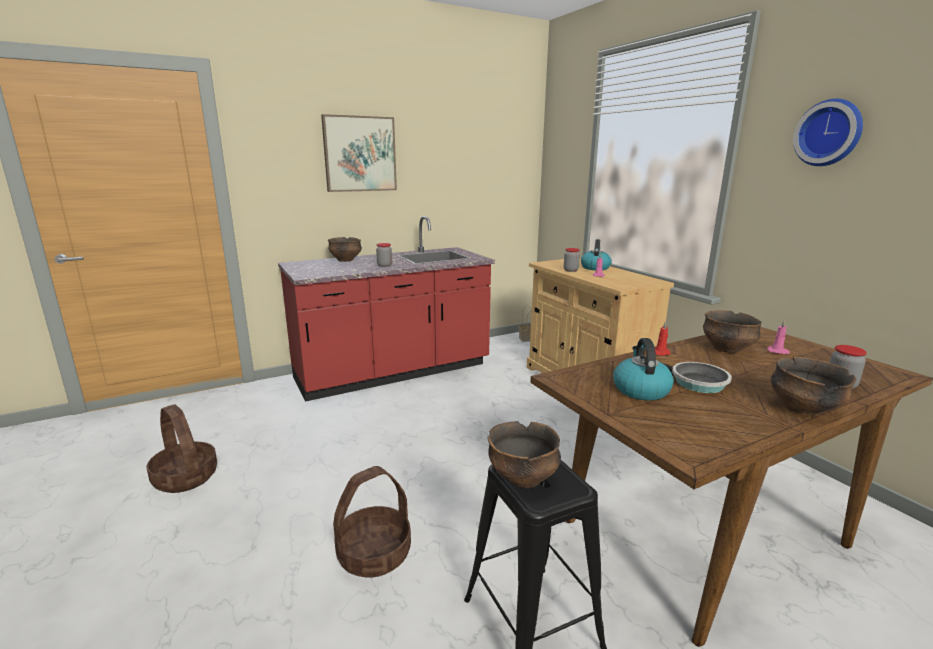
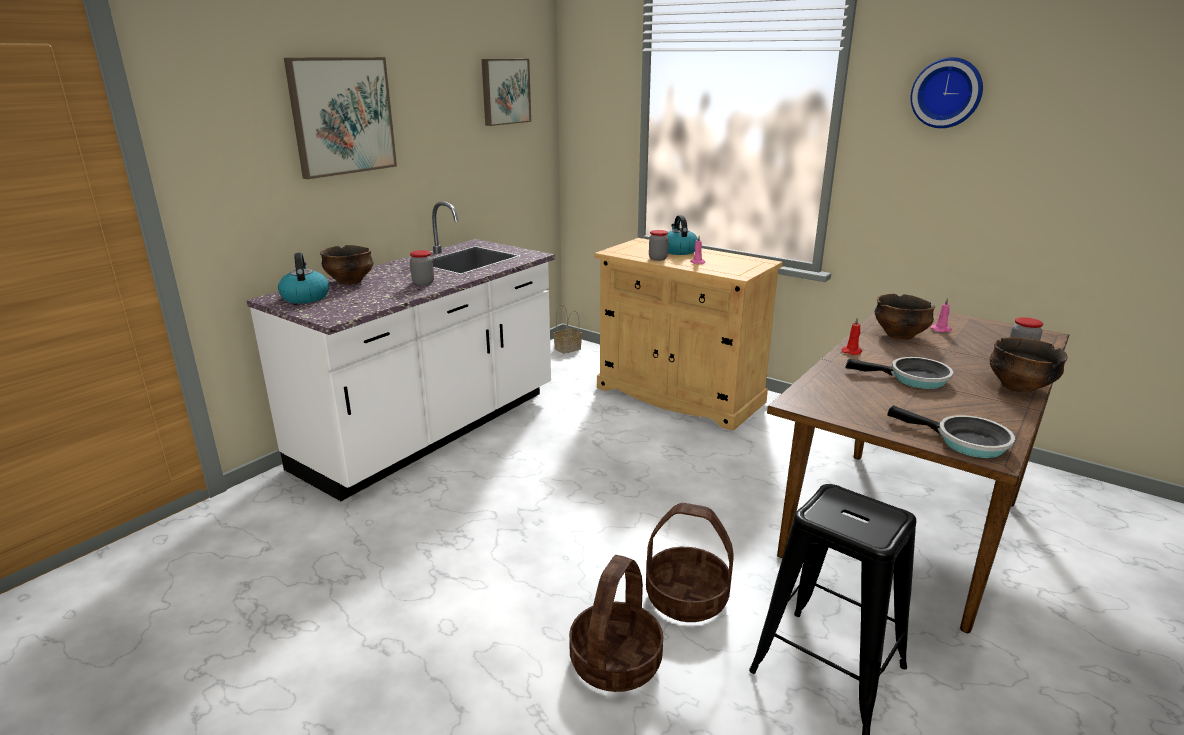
camera: 25 degrees left, 5 degrees up
(186, 477) = (264, 658): basket -> basket (687, 598)
(393, 372) = (432, 431): red counter -> white counter
(493, 146) = (504, 91): none -> picture
(523, 478) = (840, 519): bowl -> none
(640, 389) = (881, 398): kettle -> kettle (305, 297)
(676, 439) = (965, 442): none -> frying pan

